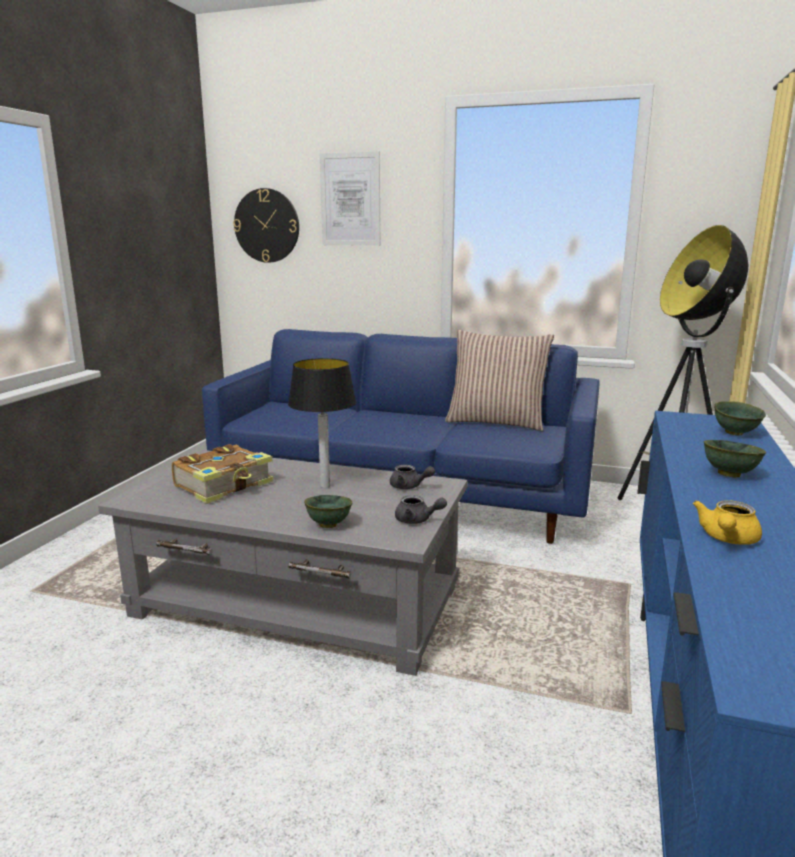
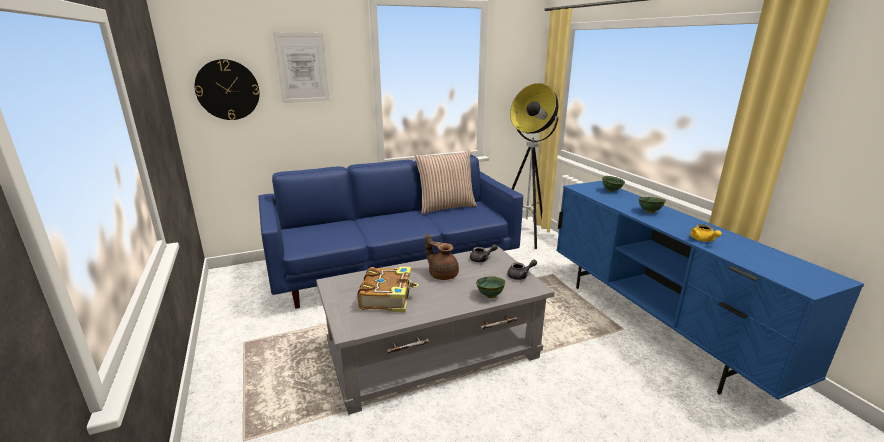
camera: 40 degrees left, 5 degrees up
(325, 485) = (442, 274): table lamp -> brown teapot

